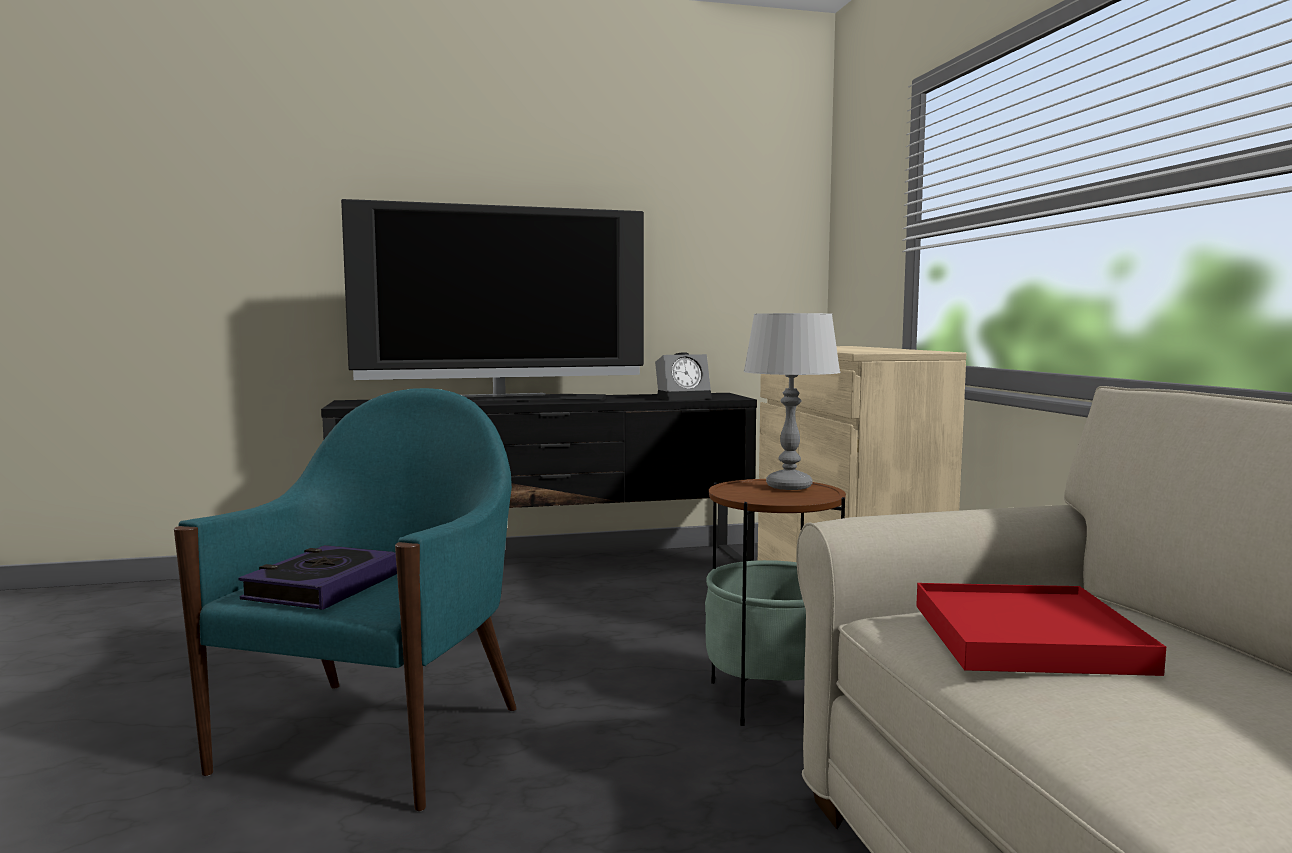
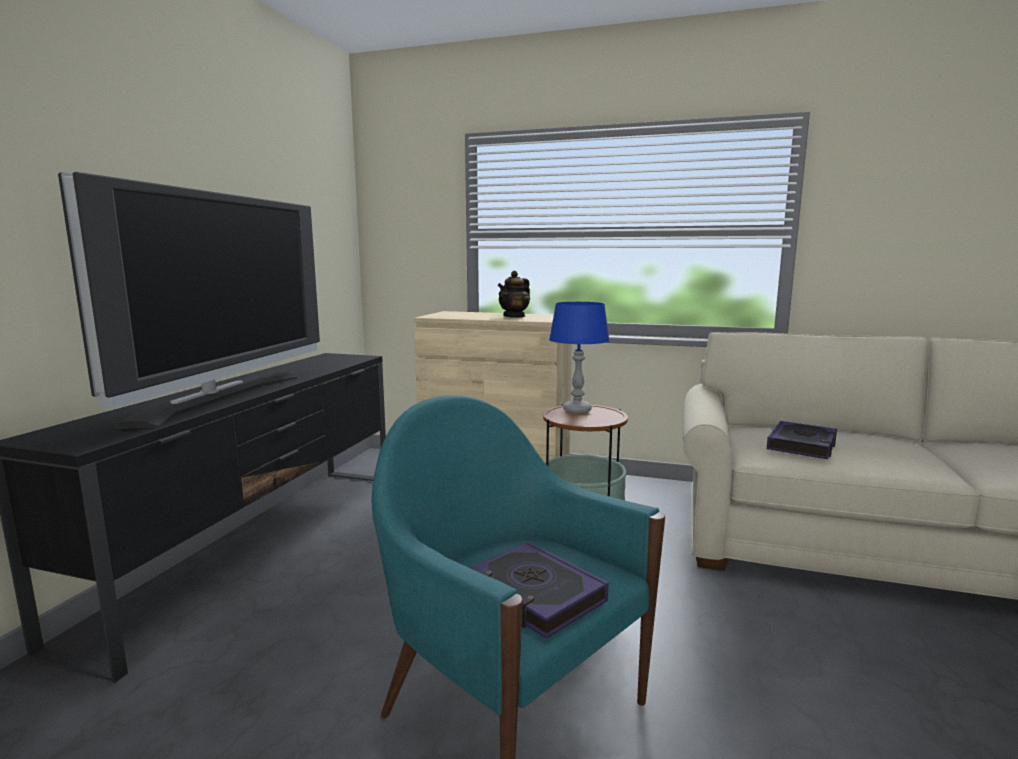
camera: 60 degrees left, 5 degrees up
(684, 398) = (337, 363): alarm clock -> none
(789, 486) = (577, 410): grey table lamp -> blue table lamp
(867, 349) = (514, 316): none -> teapot
(1027, 638) = (802, 445): red tray -> book

